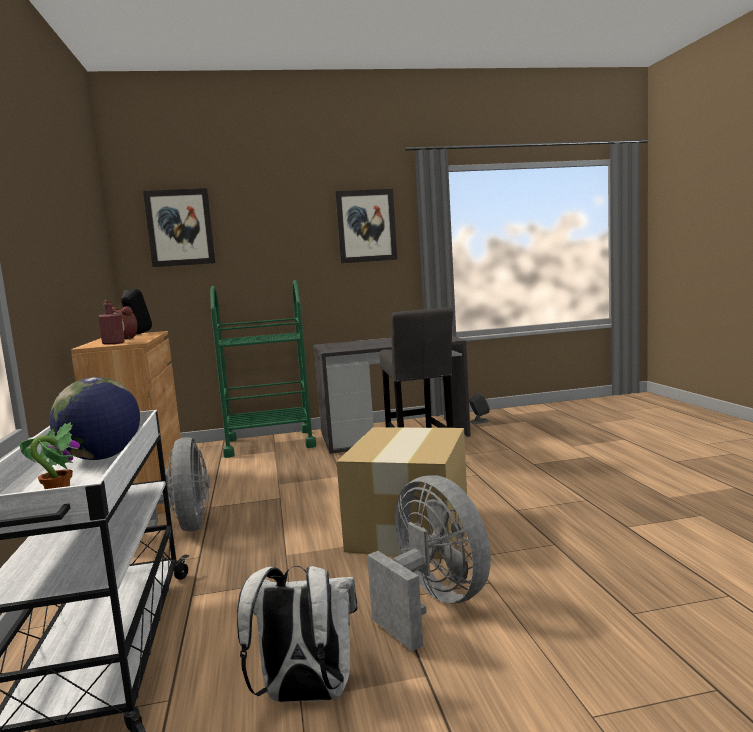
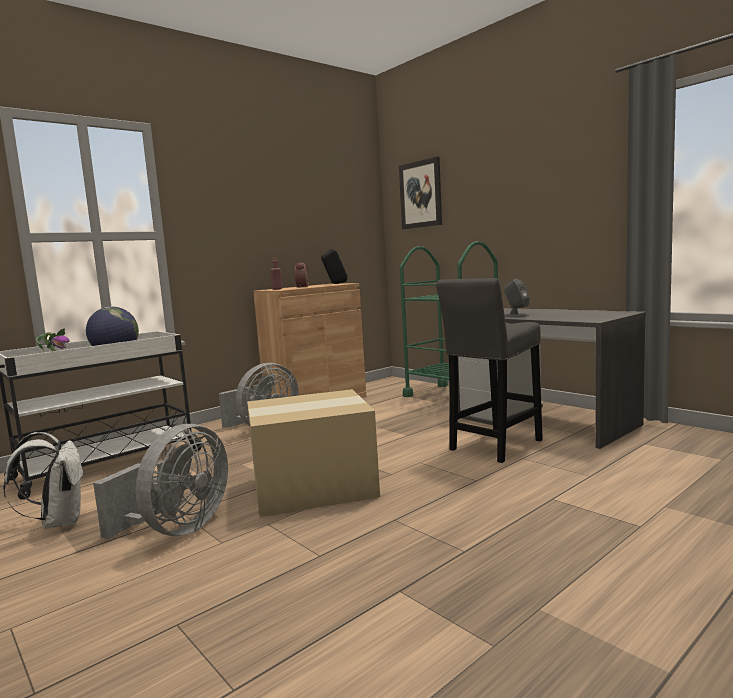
camera: 60 degrees right, 0 degrees up
(366, 226) = (574, 176): picture -> none
(479, 421) = (666, 439): grey speaker -> grey speaker (516, 315)

